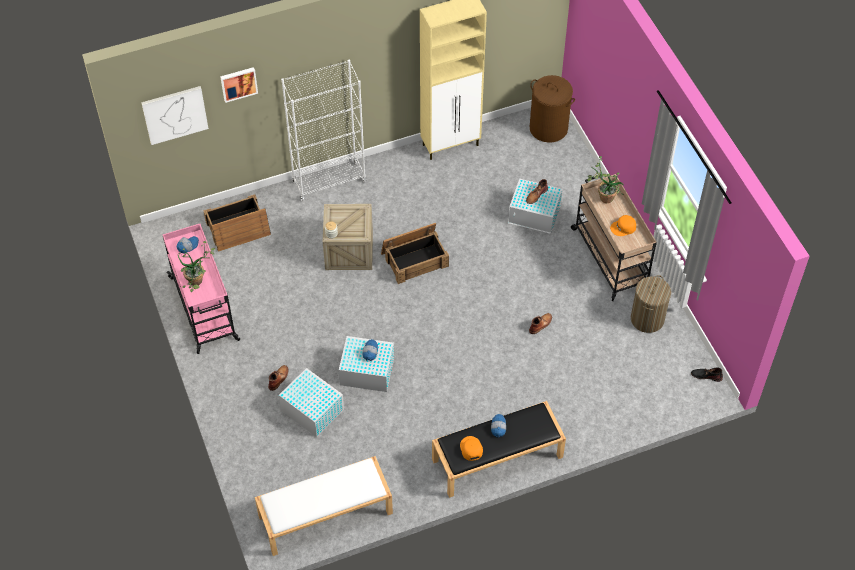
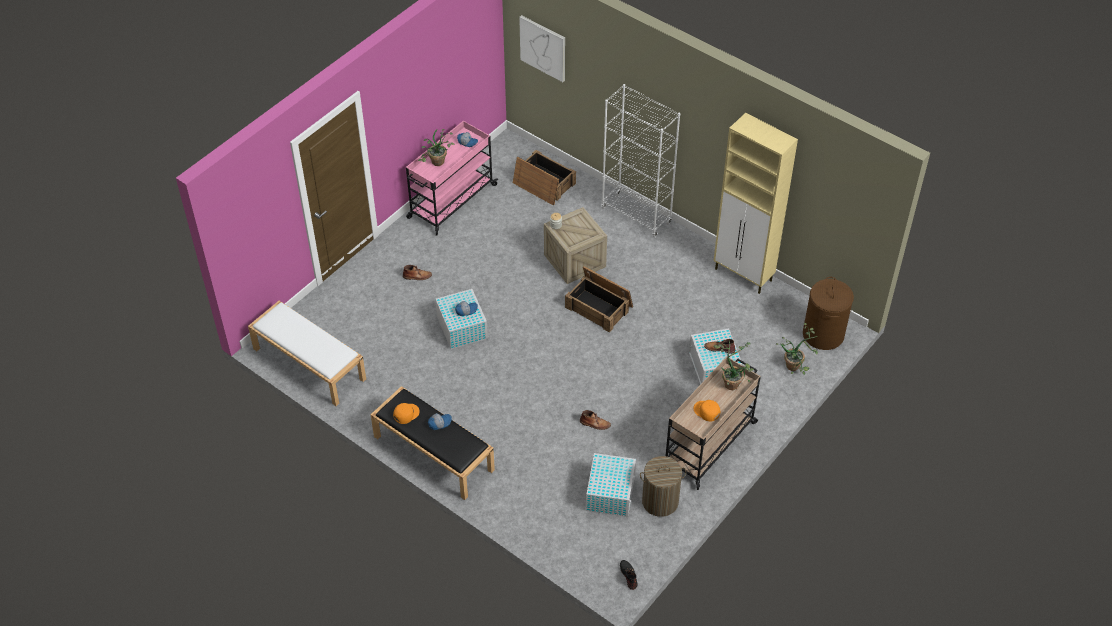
camera: 60 degrees right, 5 degrees down
(238, 83) = (593, 60): picture -> none
(311, 409) = (402, 310): white storage box -> white storage box (610, 492)
(569, 162) = (796, 367): none -> potted plant

